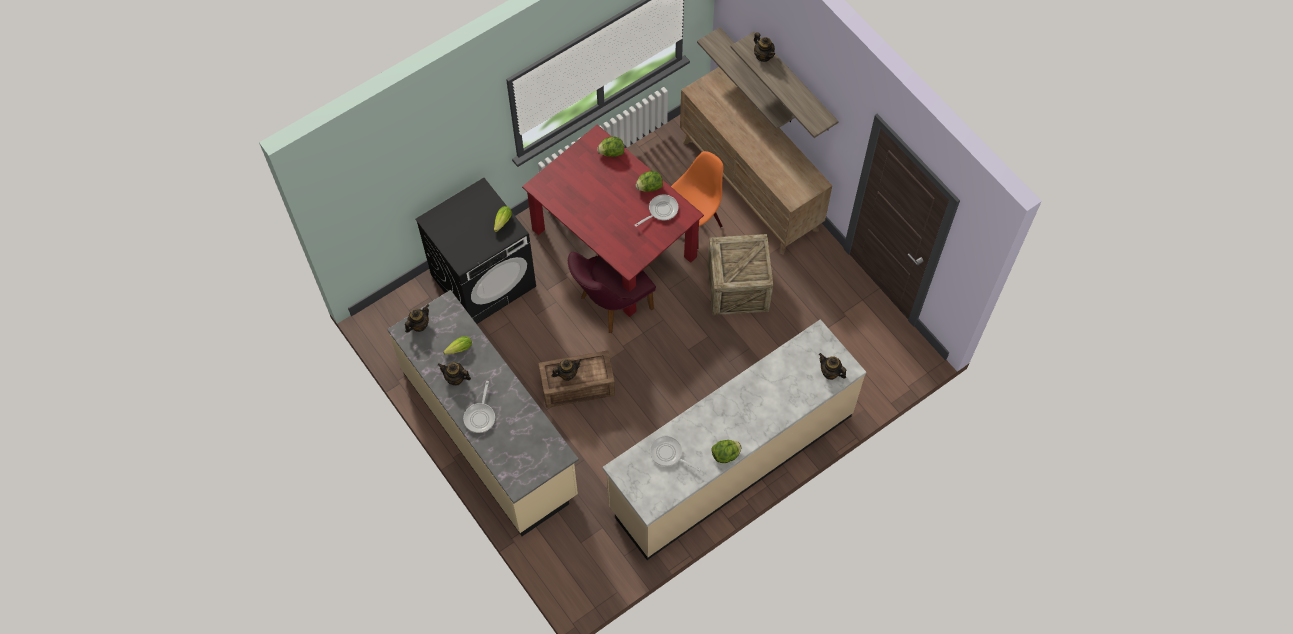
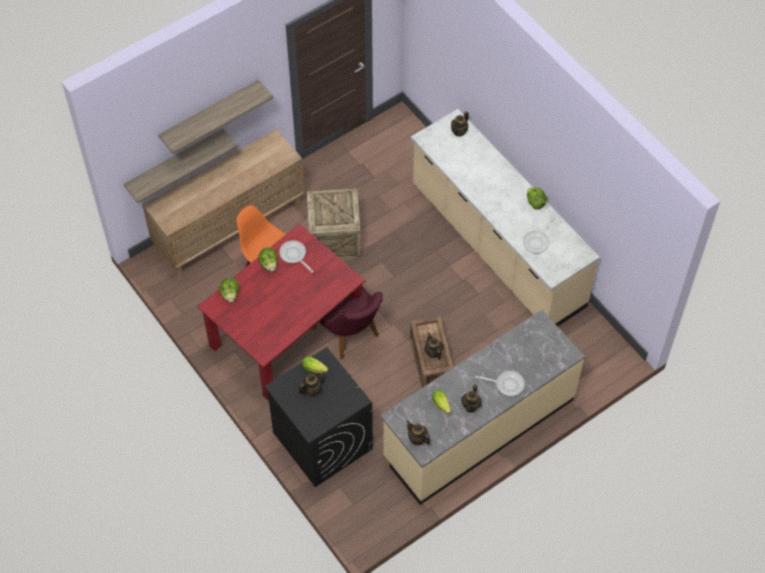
camera: 90 degrees left, 5 degrees down
(763, 56) = (186, 128): teapot -> teapot (312, 389)

